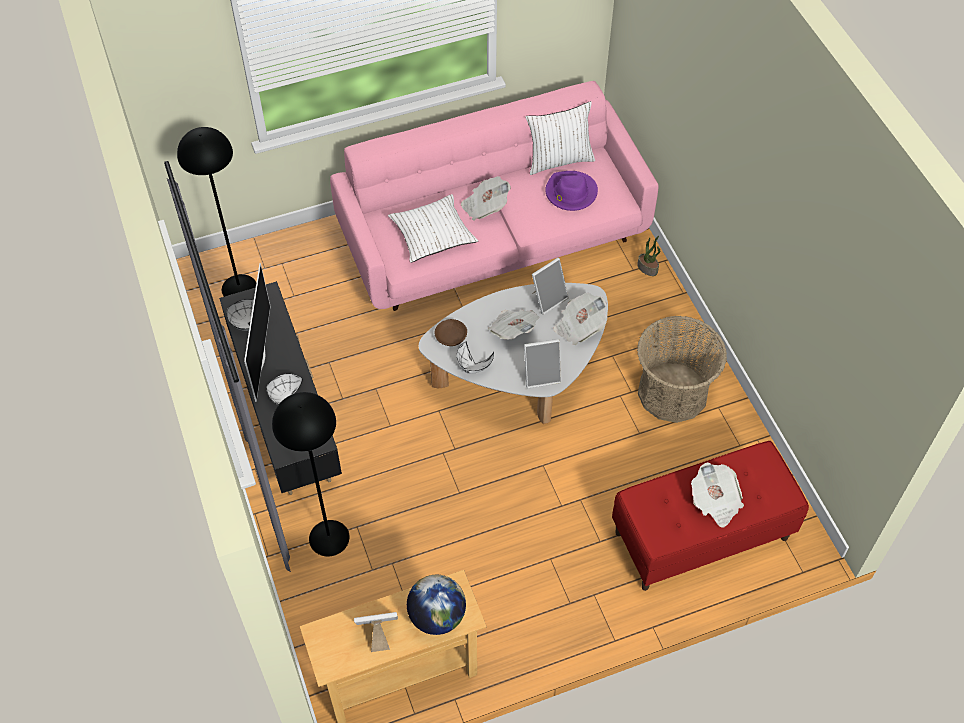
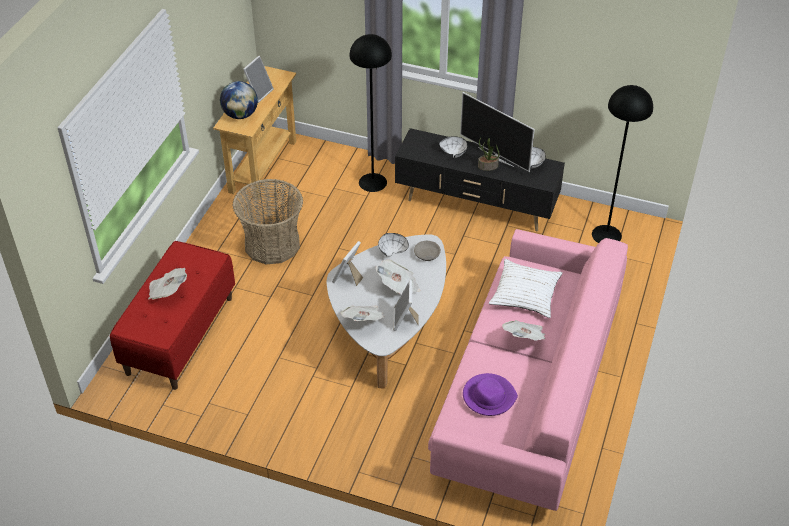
camera: 130 degrees right, 10 degrees down
(451, 336) = (427, 254): brown bowl -> grey bowl
(559, 160) = (533, 416): white pillow -> none
(648, 268) = (404, 467): potted plant -> potted plant (487, 166)
(672, 392) = (287, 398): basket -> basket (272, 244)

